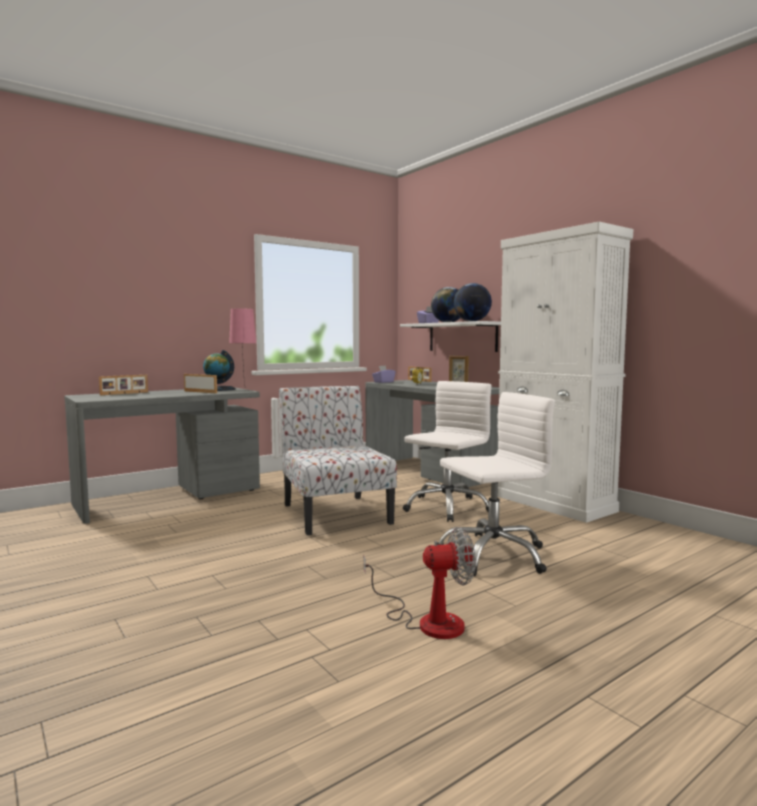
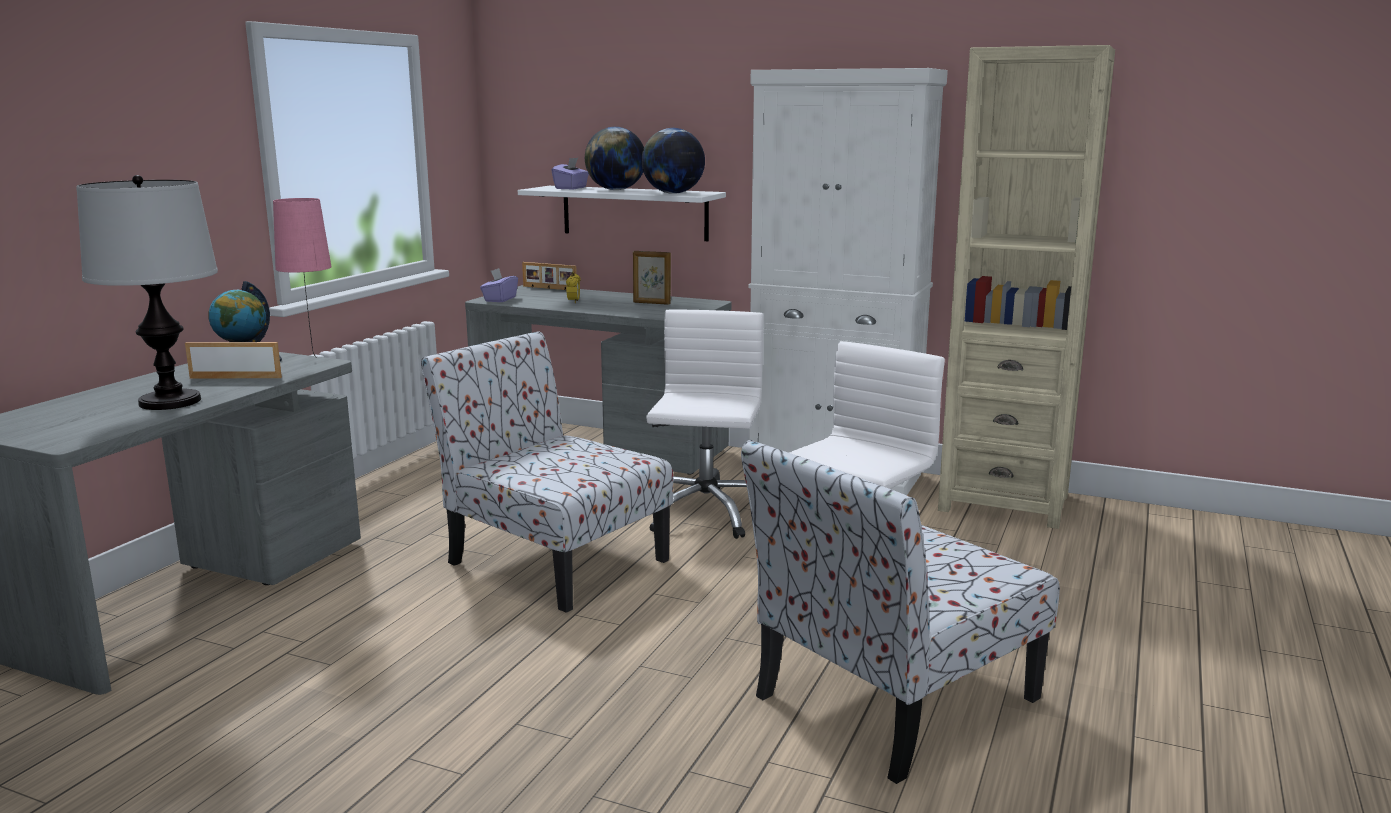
camera: 30 degrees left, 10 degrees up
(124, 393) = (77, 405): picture frame -> none
(156, 395) = (169, 402): none -> table lamp
(427, 621) = (891, 700): fan -> chair
(665, 536) = (1004, 502): none -> beige bookcase

